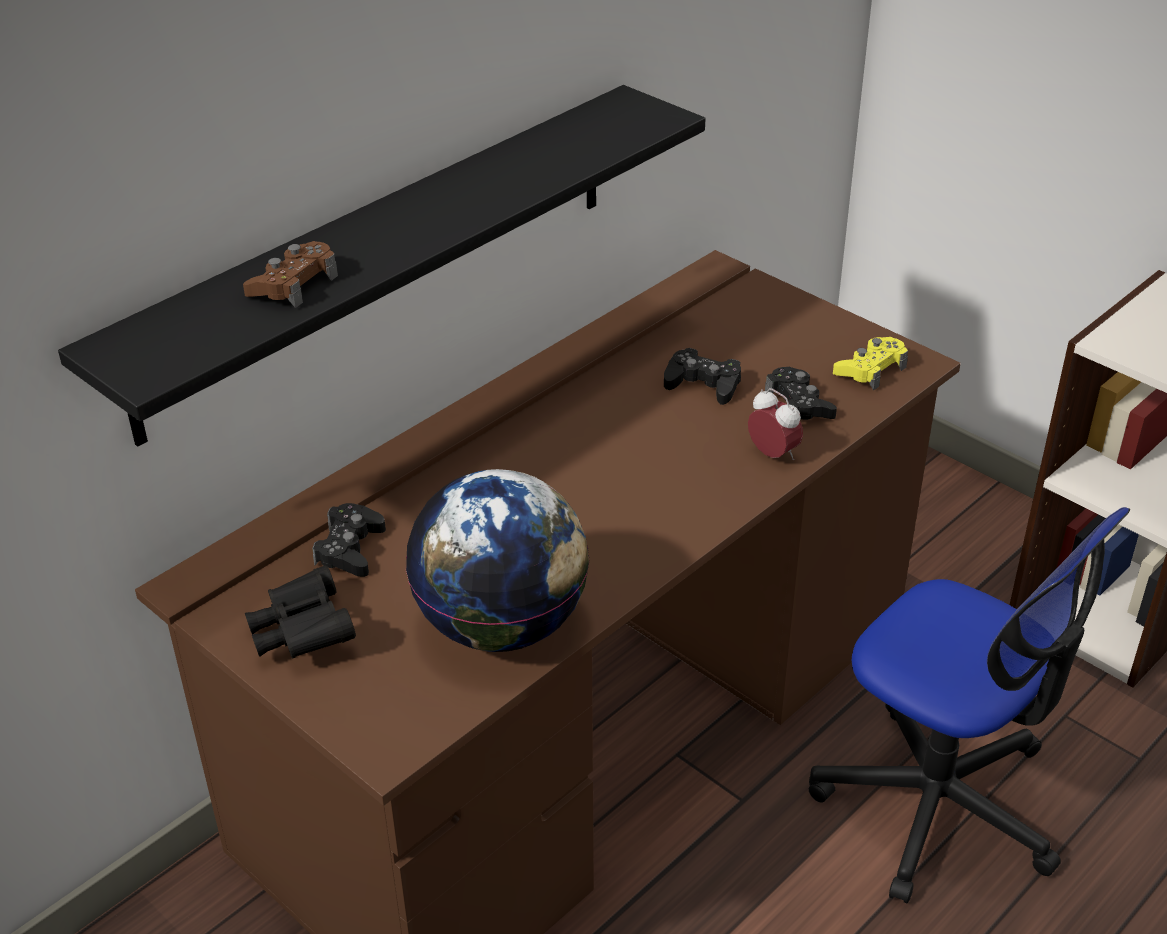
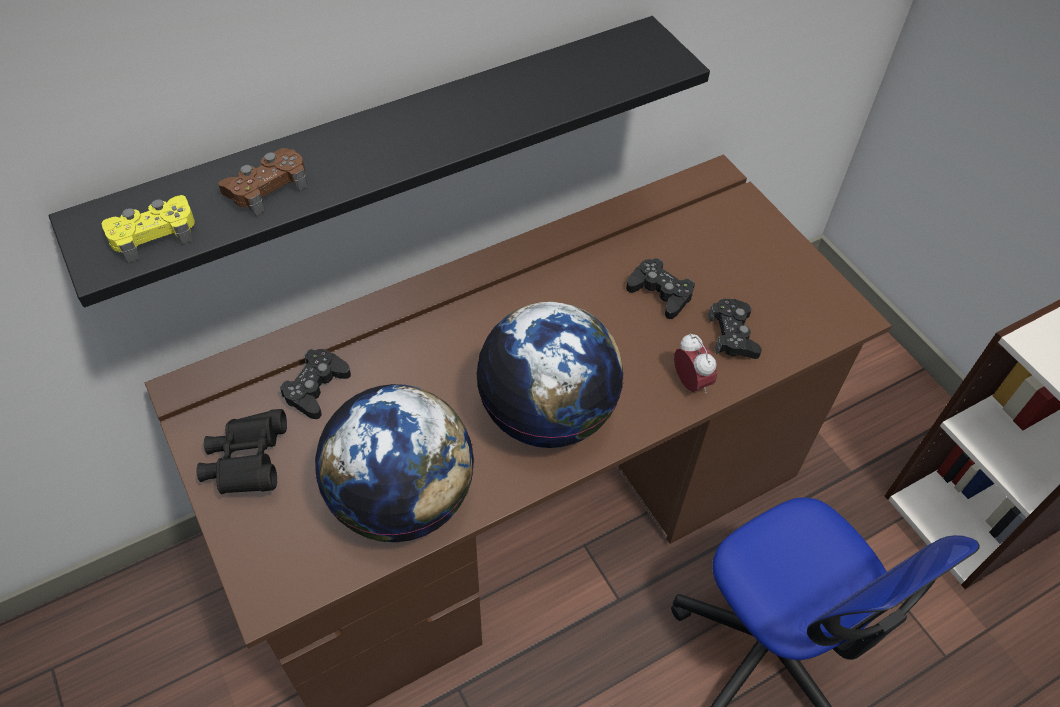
camera: 15 degrees right, 15 degrees up
(630, 514) = (548, 414): none -> globe
(870, 369) = (808, 313): yellow game controller -> yellow game controller (154, 234)

